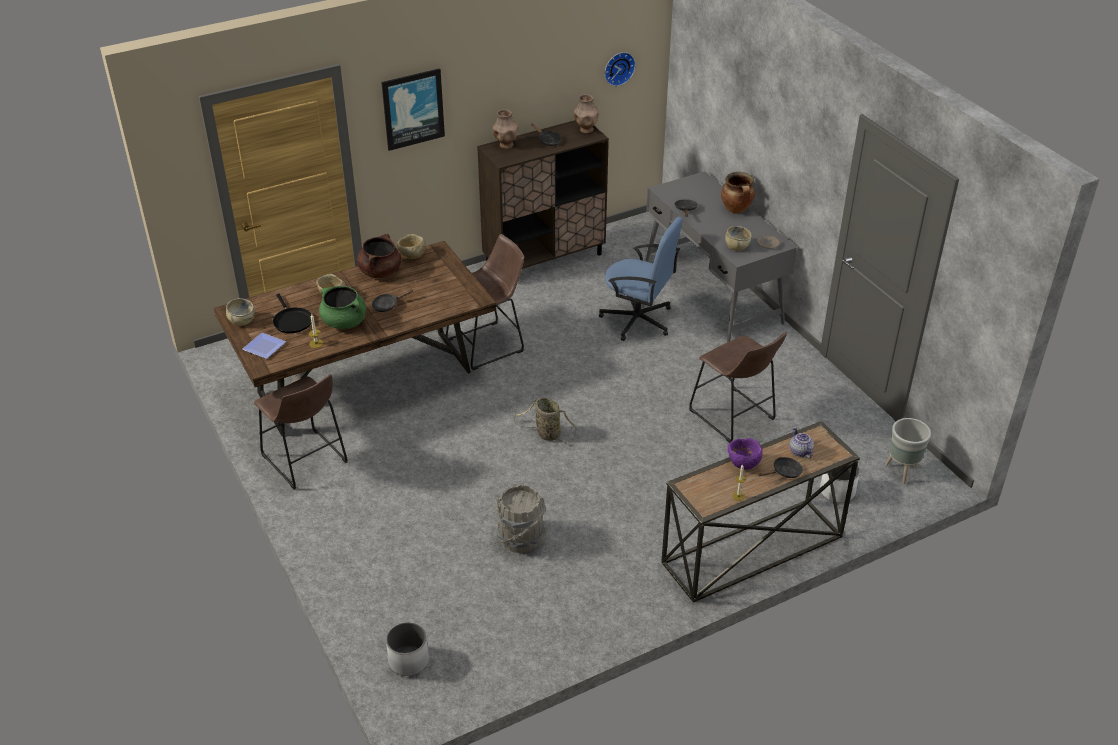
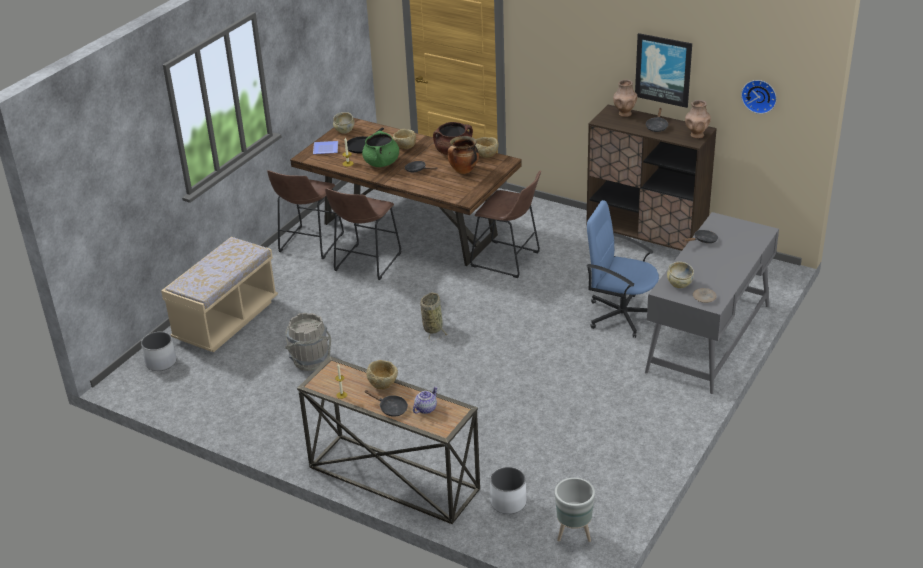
camera: 60 degrees right, 5 degrees down
(382, 578) = (226, 321): none -> beige bench
(413, 109) = (557, 44): picture -> picture (663, 69)
(638, 320) = (621, 315): blue office chair -> blue office chair turned 120 degrees clockwise
(734, 418) = (547, 411): brown stool -> brown stool (365, 264)
(736, 210) = (738, 265): cooking pot -> cooking pot (463, 171)
(743, 463) = (383, 384): purple bowl -> beige bowl

